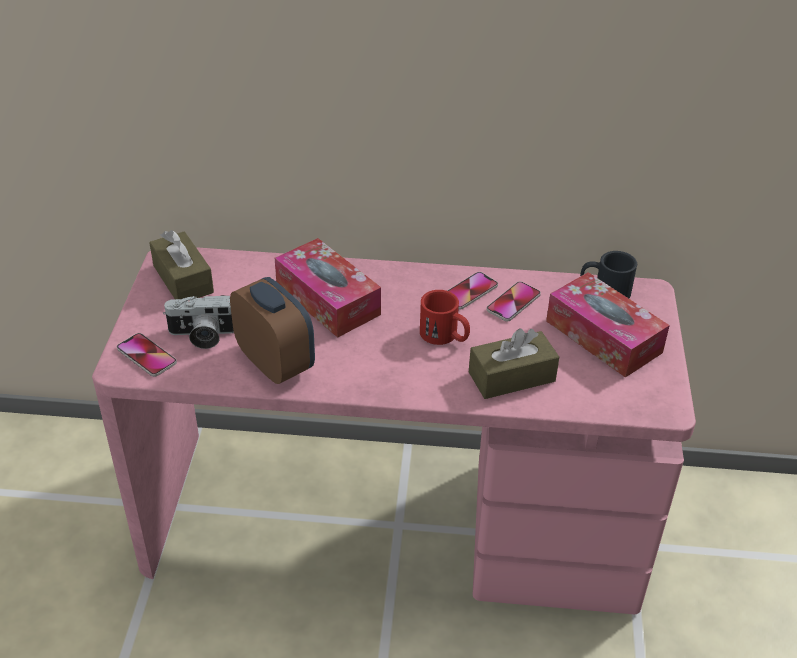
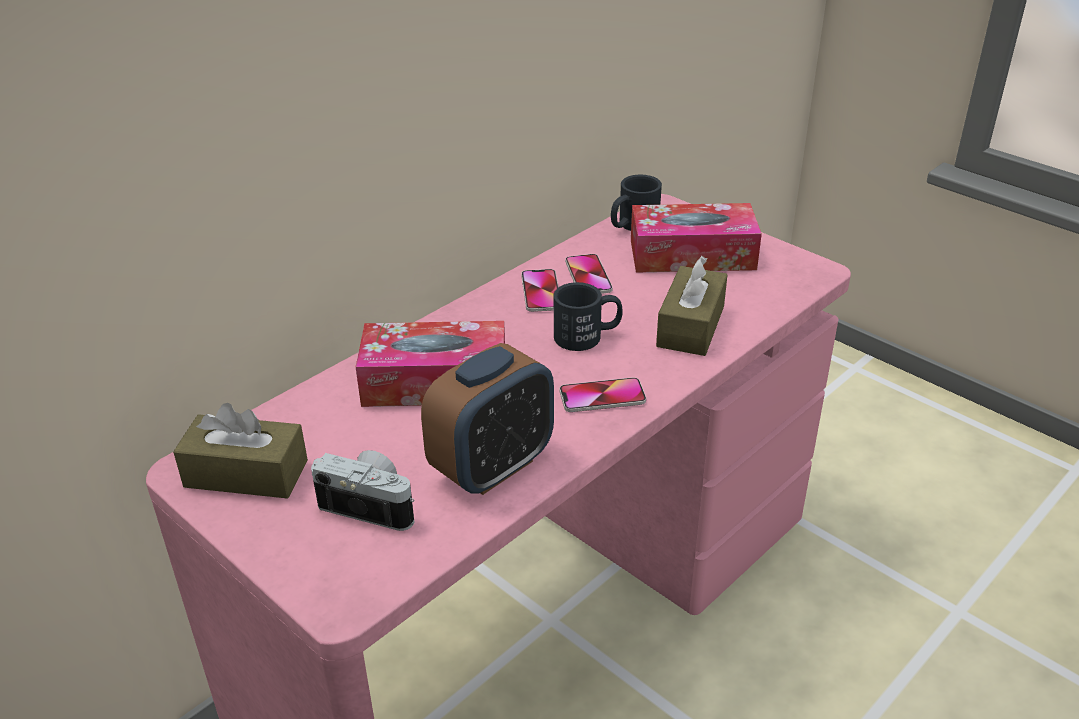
camera: 50 degrees left, 5 degrees down
(146, 356) = (349, 570): phone -> phone (602, 397)
(202, 336) = (372, 504): camera -> camera turned 105 degrees counterclockwise
(275, 363) = (492, 467): alarm clock -> alarm clock turned 135 degrees clockwise
(445, 336) = (587, 336): red mug -> black mug

